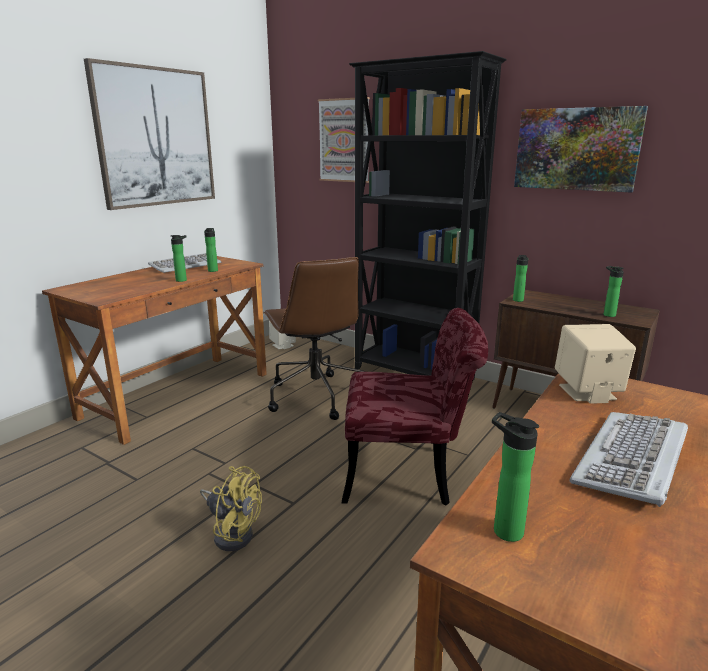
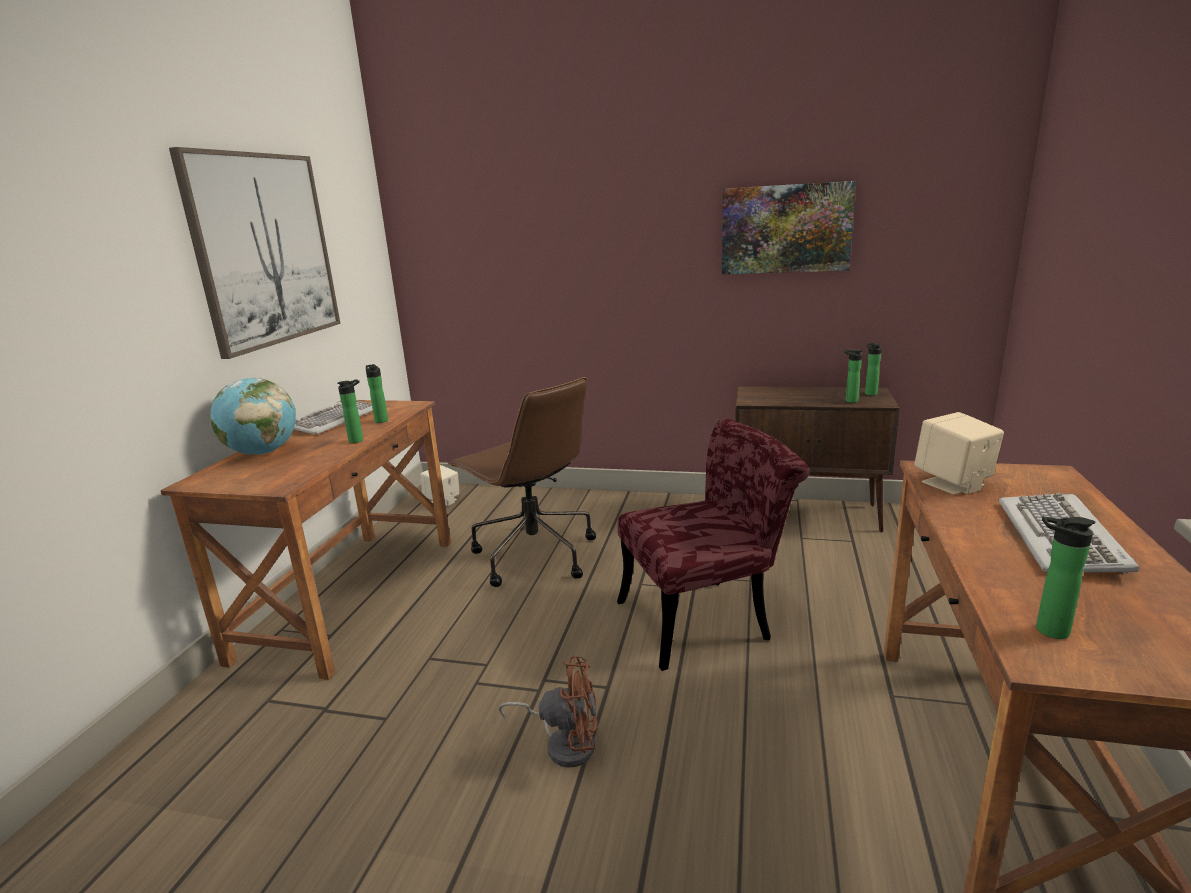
camera: 20 degrees left, 0 degrees up
(120, 278) = (262, 452): none -> globe
(232, 532) = (564, 743): yellow fan -> brown fan
(344, 140) = (496, 234): picture -> none
(413, 374) = (626, 505): black bookcase -> none
(518, 300) = (750, 399): bottle -> bottle (870, 393)

